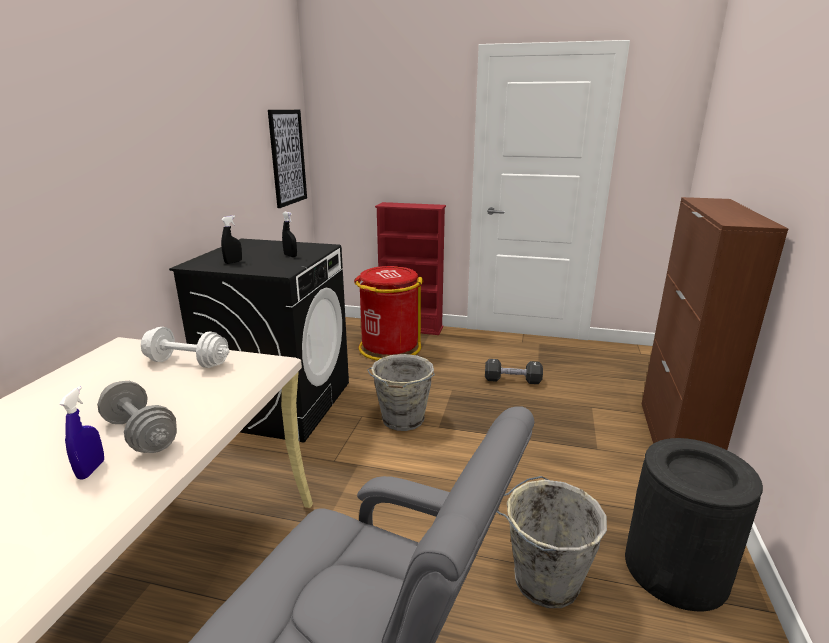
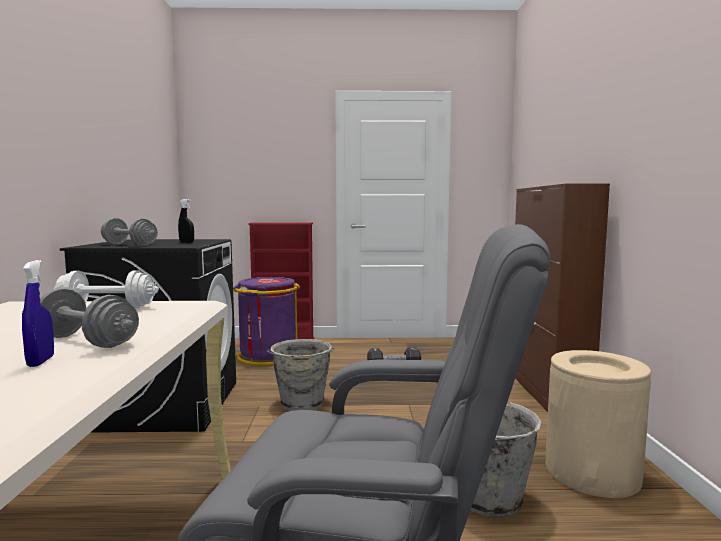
camera: 15 degrees left, 15 degrees down
(233, 262) = (129, 245): black spray bottle -> grey dumbbell
(287, 157) = (164, 178): picture -> none
(389, 348) = (267, 356): red trash can -> purple trash can
(676, 569) = (592, 472): black trash can -> beige trash can

